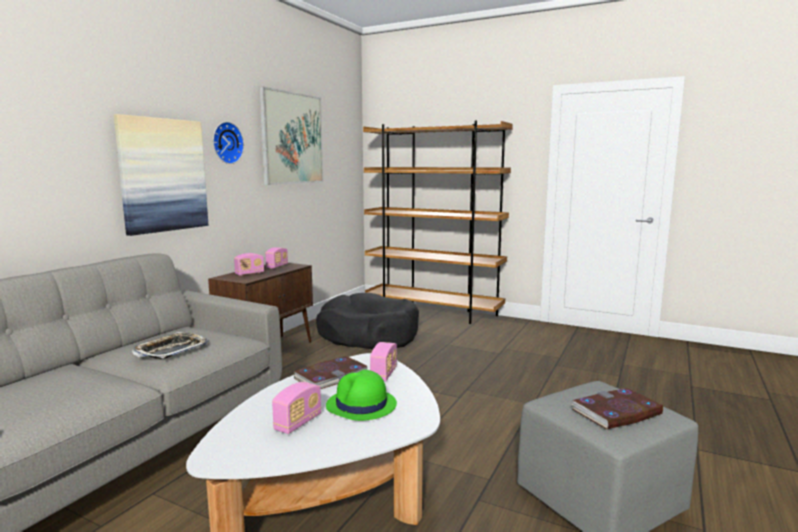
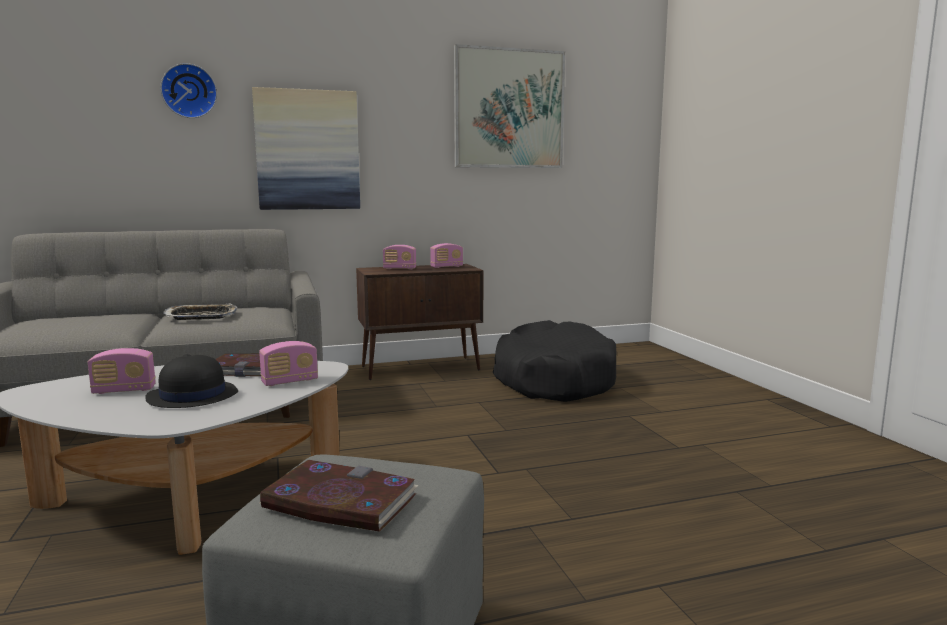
camera: 45 degrees right, 0 degrees up
(226, 143) = (396, 115): wall clock -> wall clock (189, 91)
(361, 405) = (192, 396): green hat -> black hat
(433, 312) = (701, 376): brown bookcase -> none

